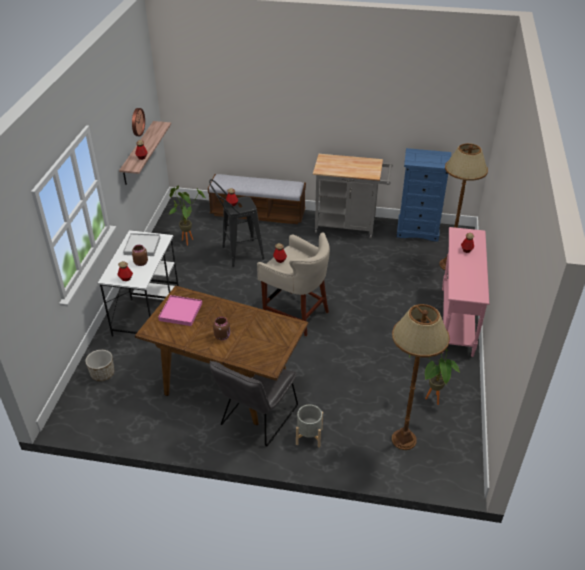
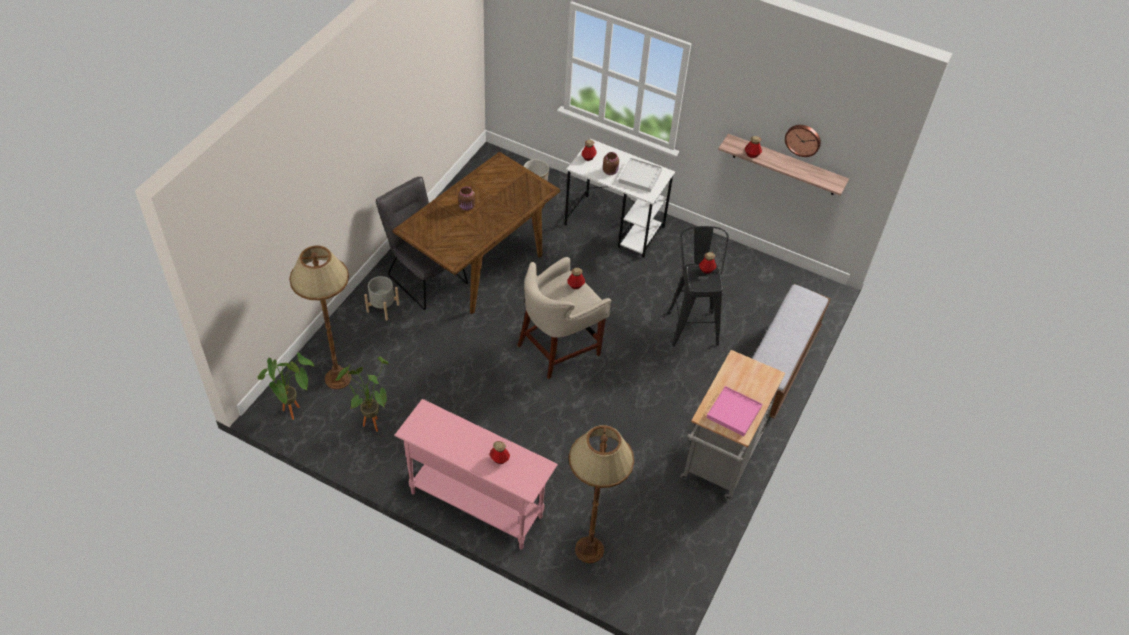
camera: 105 degrees right, 10 degrees up
(180, 312) = (516, 185): pink tray -> pink tray (733, 412)
(188, 239) = (737, 283): potted plant -> potted plant (295, 414)
(418, 230) = (684, 547): blue dresser -> none

